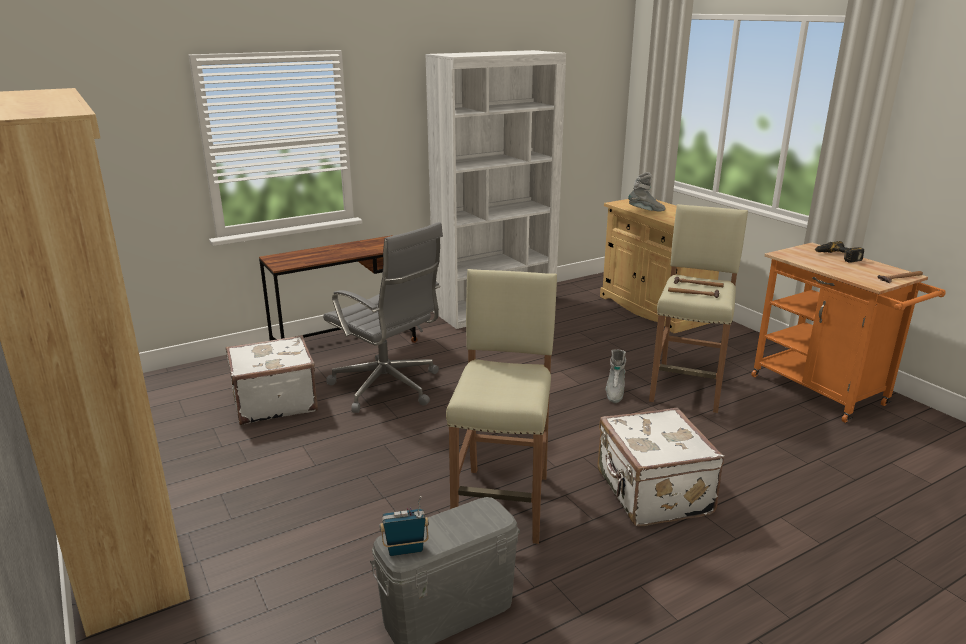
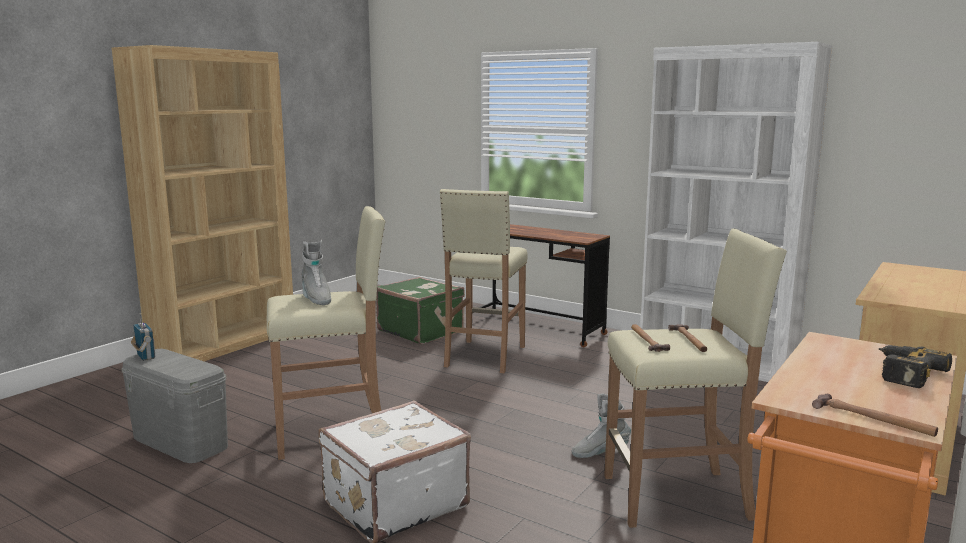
camera: 65 degrees right, 10 degrees down
(274, 402) = (421, 331): white suitcase -> green suitcase
(388, 388) = (484, 357): grey office chair -> beige stool
(646, 211) = (897, 278): grey boot -> grey boot (316, 299)

